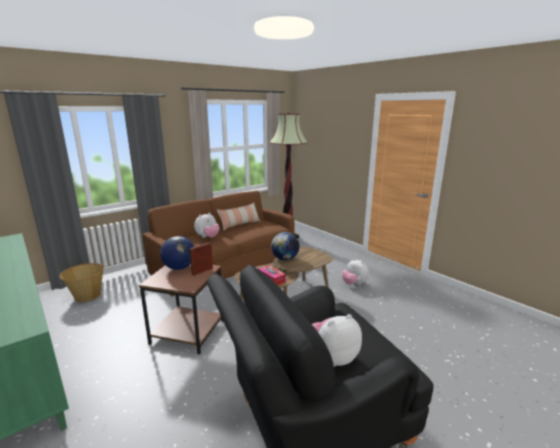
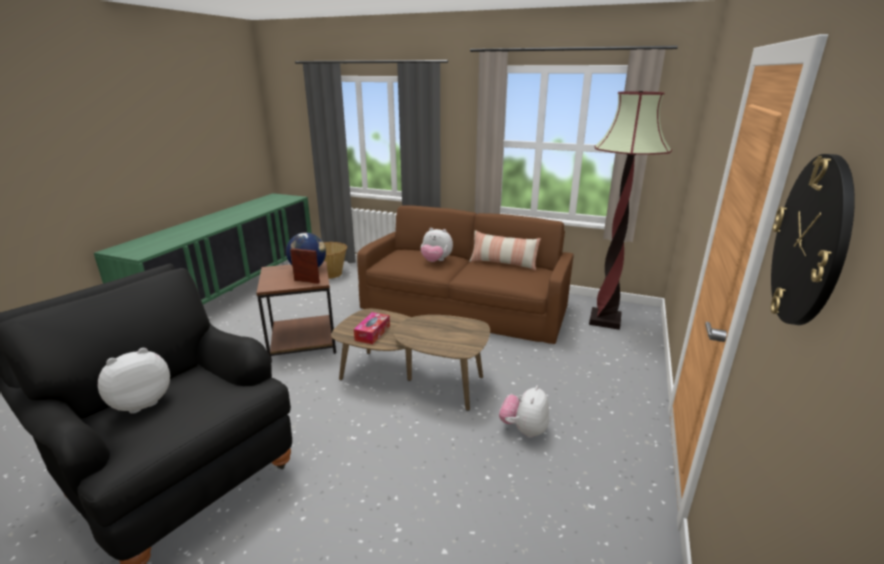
camera: 60 degrees right, 5 degrees up
(285, 259) = (426, 322): globe -> none
(333, 357) = (141, 403): plush toy -> plush toy turned 75 degrees counterclockwise
(490, 146) = (810, 241): none -> wall clock

